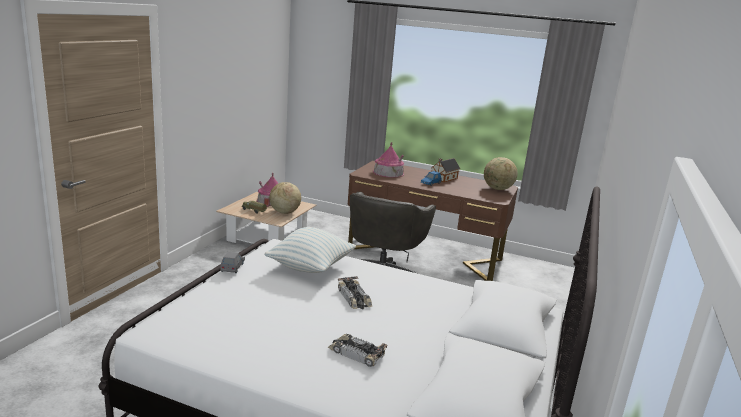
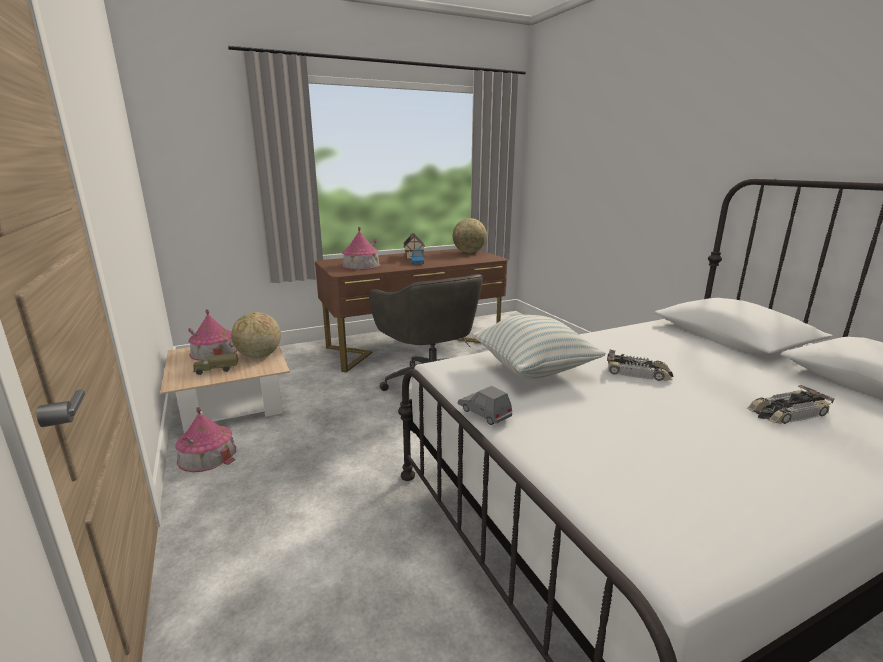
camera: 45 degrees left, 0 degrees up
(218, 255) = (207, 455): none -> toy house

